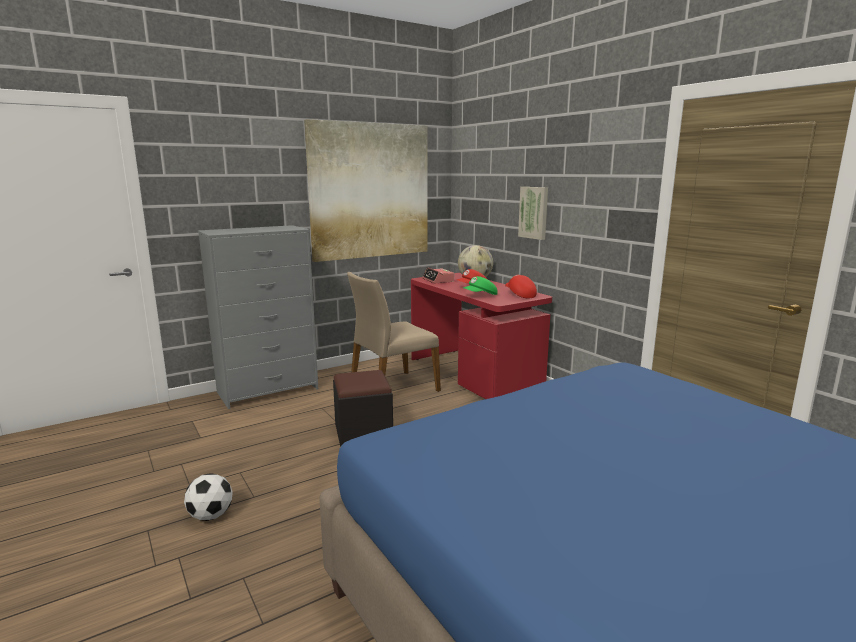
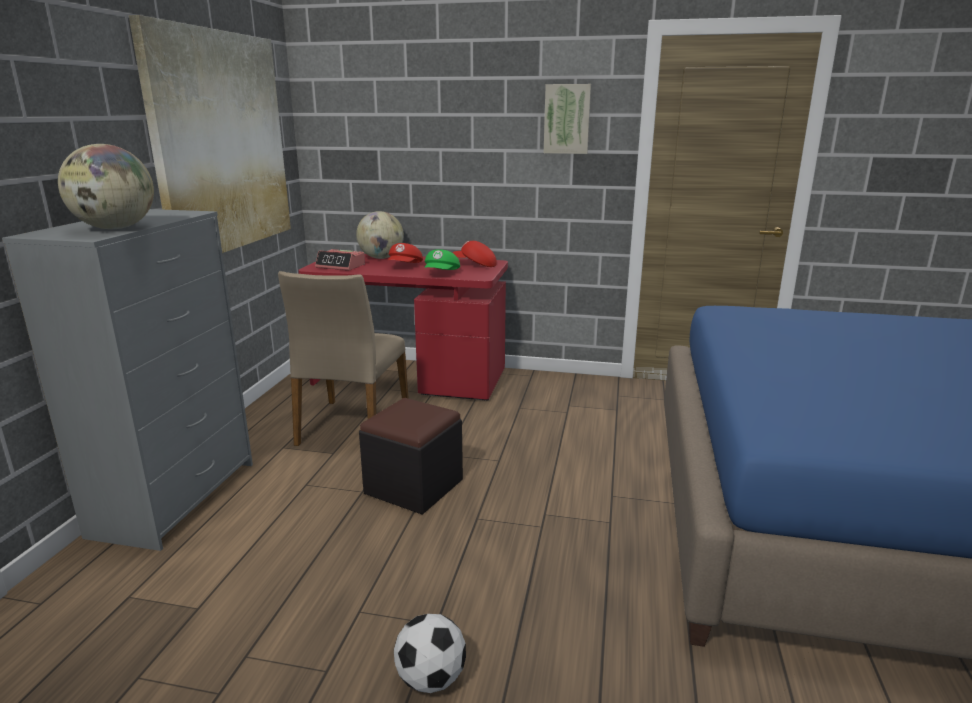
camera: 45 degrees left, 5 degrees up
(239, 231) = (115, 228): none -> globe
(534, 212) = (463, 162): picture -> picture (567, 119)

